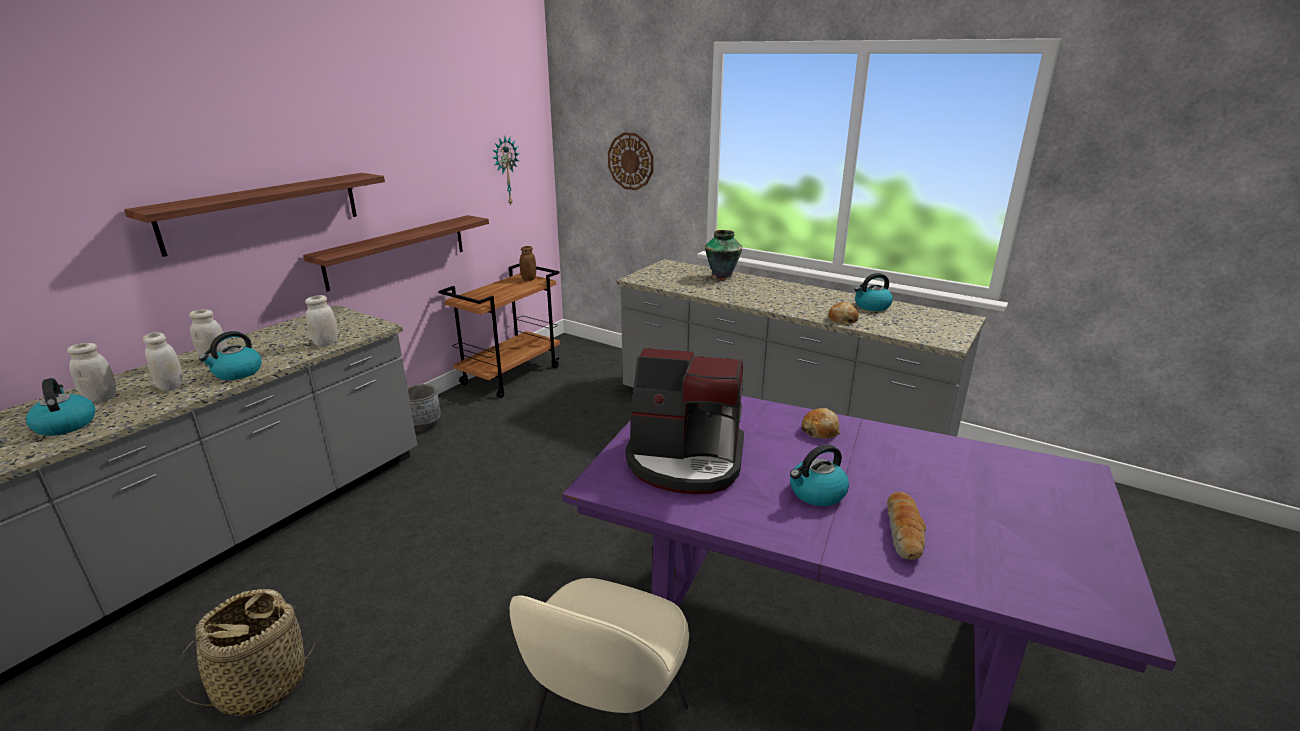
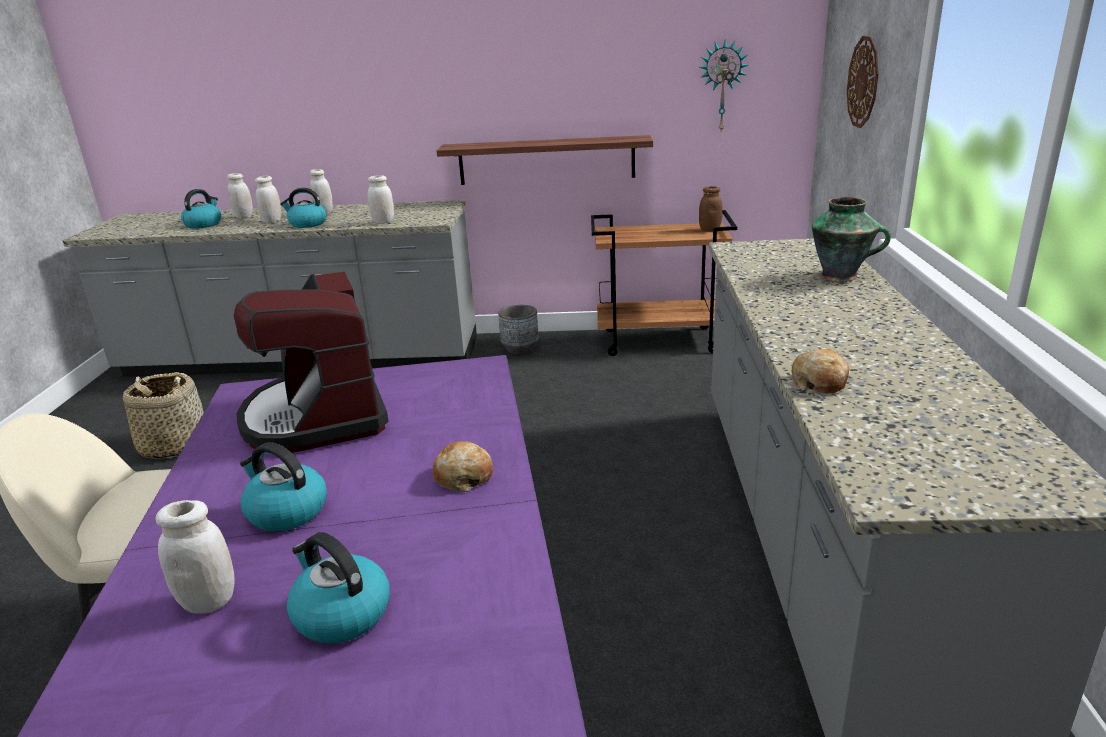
camera: 60 degrees right, 0 degrees up
(264, 211) = (411, 97): shelf -> none
(871, 306) = (938, 390): kettle -> kettle (340, 614)
(904, 534) = (208, 601): bread -> white jar

